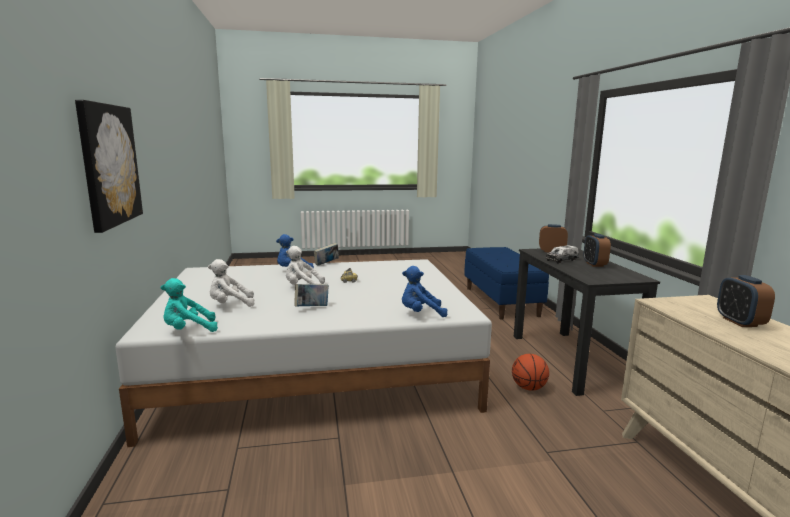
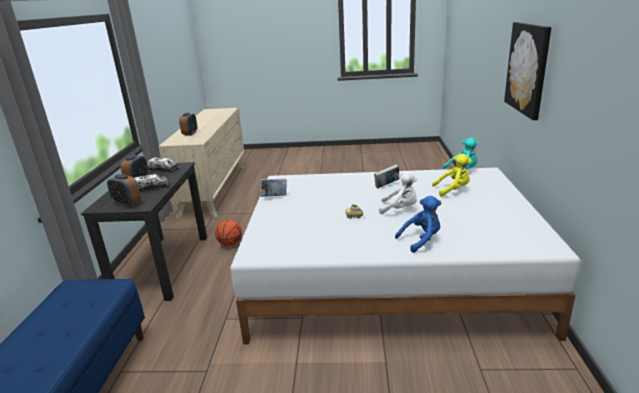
camera: 165 degrees left, 10 degrees up
(230, 305) = (453, 190): white plush toy -> yellow plush toy
(326, 264) = (379, 255): book -> book (274, 197)
(420, 314) = (310, 179): blue plush toy -> none
(600, 274) = (163, 170): none -> toy truck

